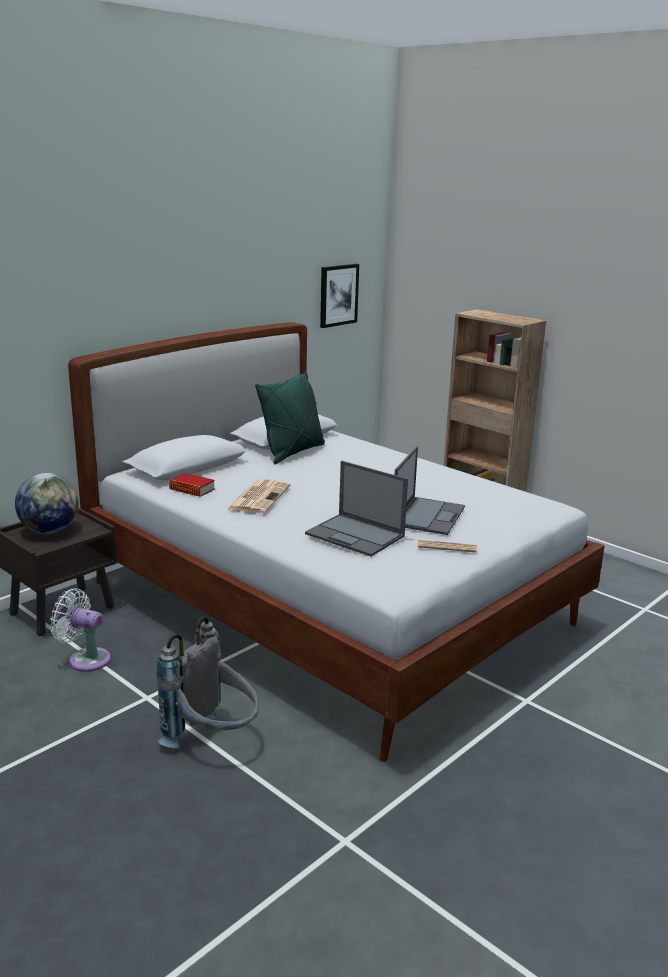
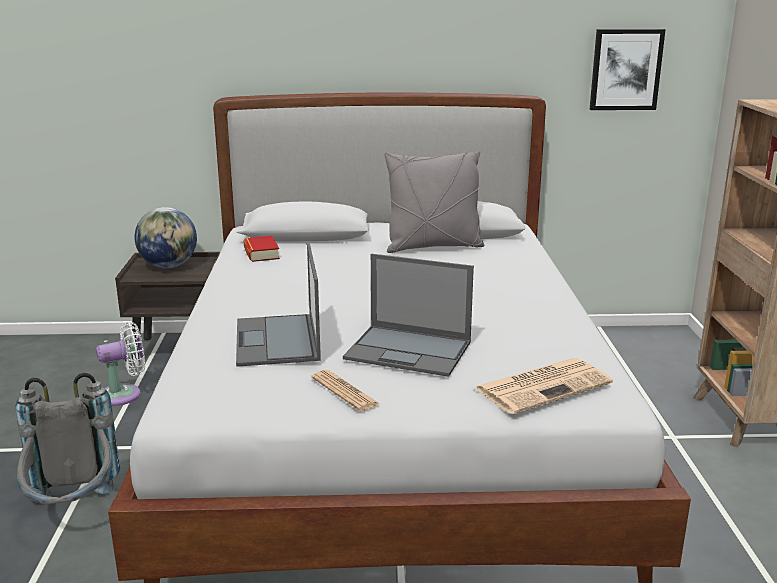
camera: 45 degrees right, 0 degrees up
(85, 659) = (124, 394): white fan -> white fan turned 90 degrees clockwise
(259, 497) = (294, 277): newspaper -> newspaper (544, 386)
(292, 452) = (433, 247): green pillow -> grey pillow
(428, 515) = (410, 351): laptop -> laptop turned 45 degrees clockwise

